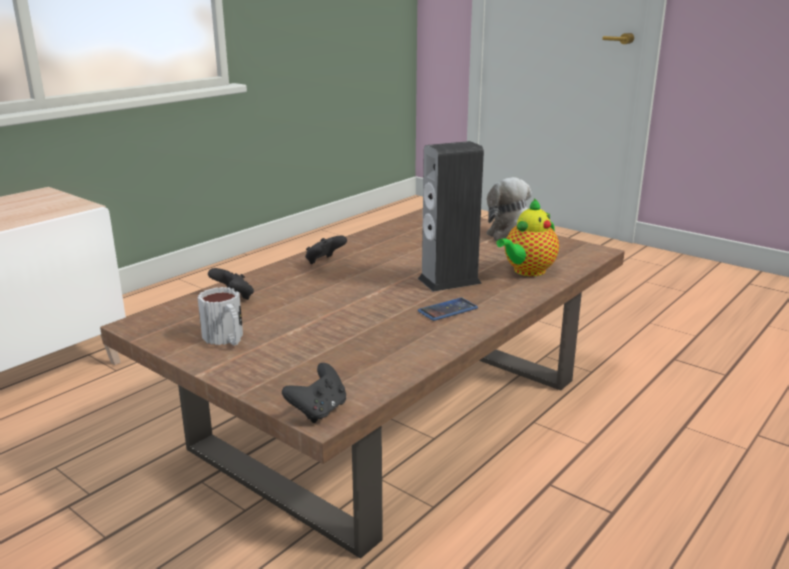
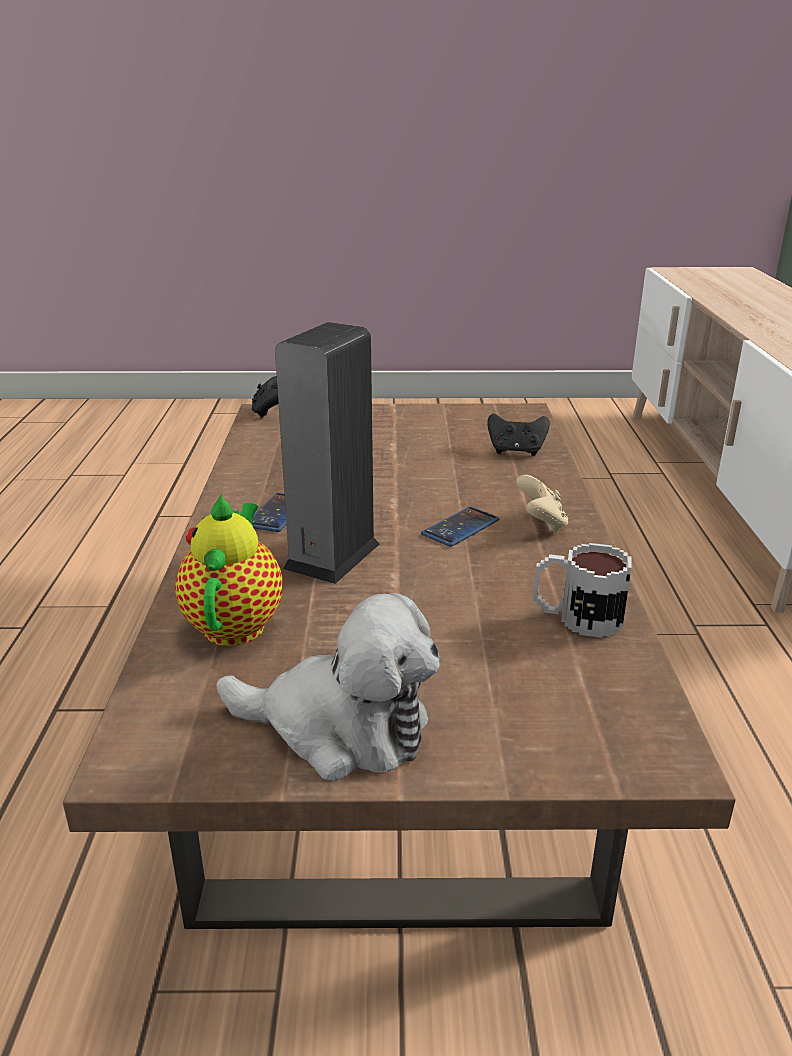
camera: 140 degrees right, 5 degrees up
(226, 339) = (430, 424): mug -> mug (576, 617)
(324, 262) = (541, 523): black game controller -> beige game controller
(364, 272) = (460, 527): none -> phone

